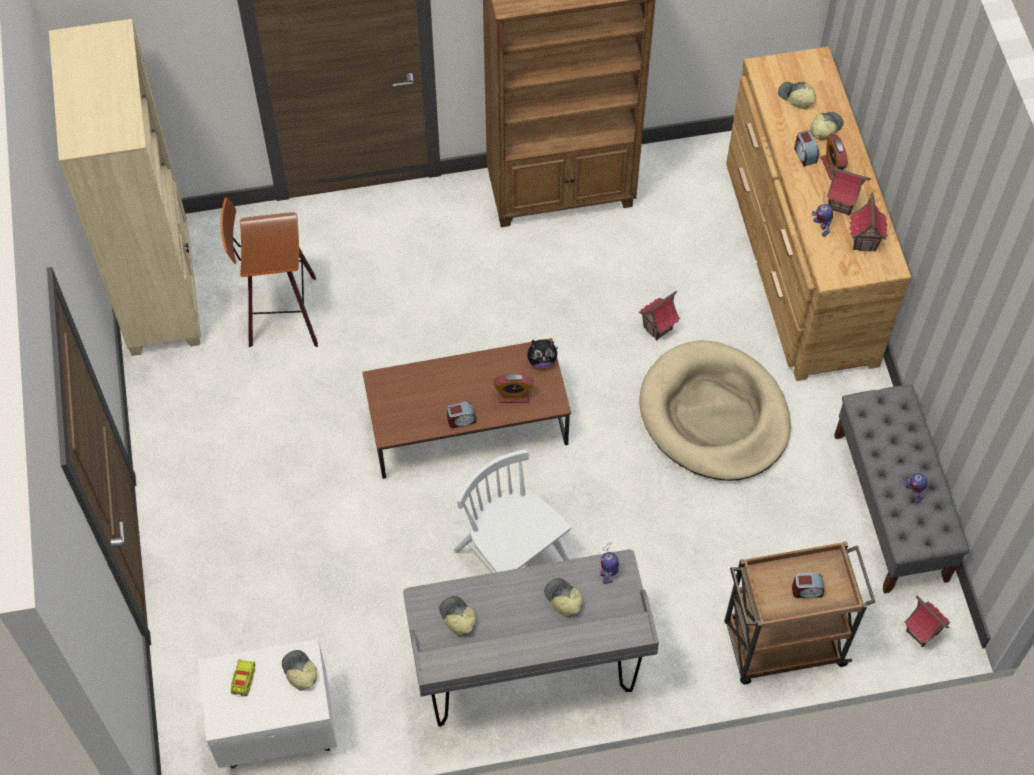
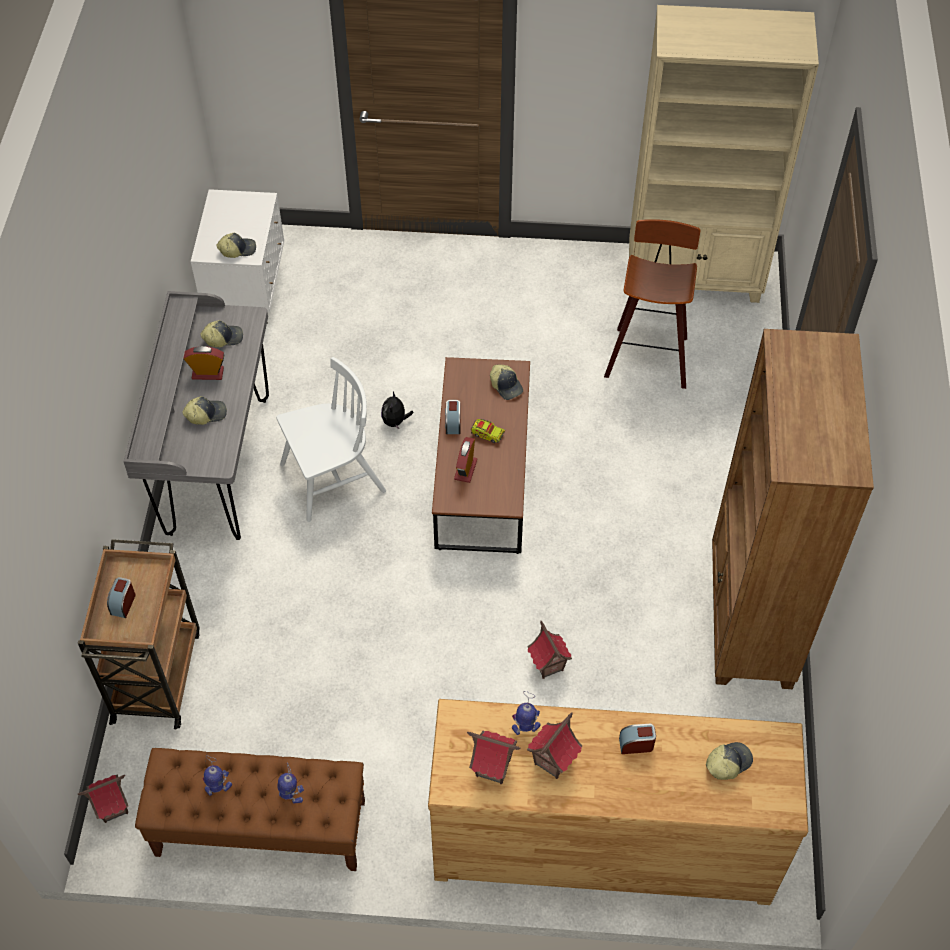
camera: 105 degrees right, 5 degrees down
(243, 680) = (247, 216): toy truck -> toy truck (487, 434)
(541, 360) = (498, 501): plush toy -> plush toy (395, 421)
(609, 572) = (216, 453): toy robot -> toy robot (290, 796)
(714, 415) = (426, 689): beige dog bed -> none
(825, 128) = (672, 781): cap -> cap (506, 386)
(833, 167) = (610, 770): alarm clock -> alarm clock (207, 373)
(890, 507) = (260, 828): grey bench -> brown bench

